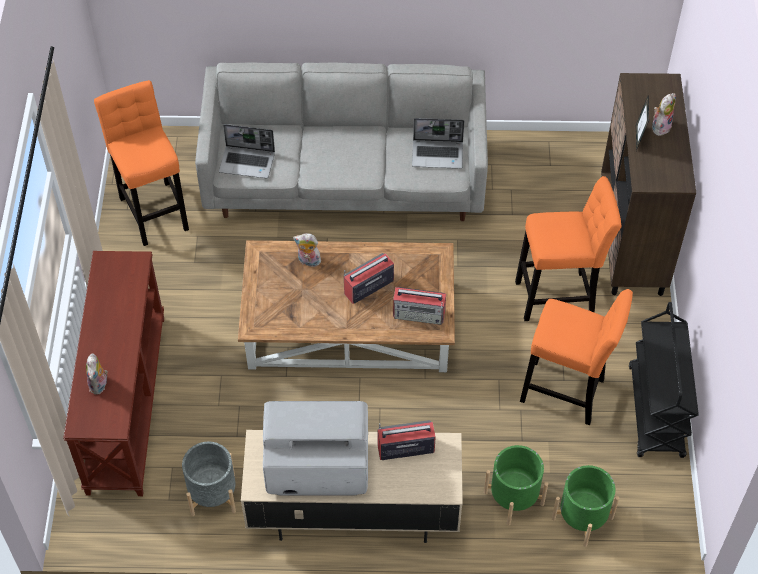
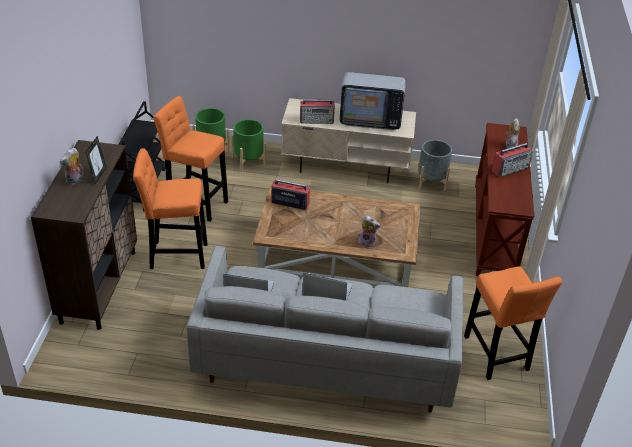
camera: 175 degrees left, 15 degrees down
(248, 162) = (416, 303): laptop -> laptop (326, 291)
(368, 287) = (324, 222): radio -> radio (510, 168)

